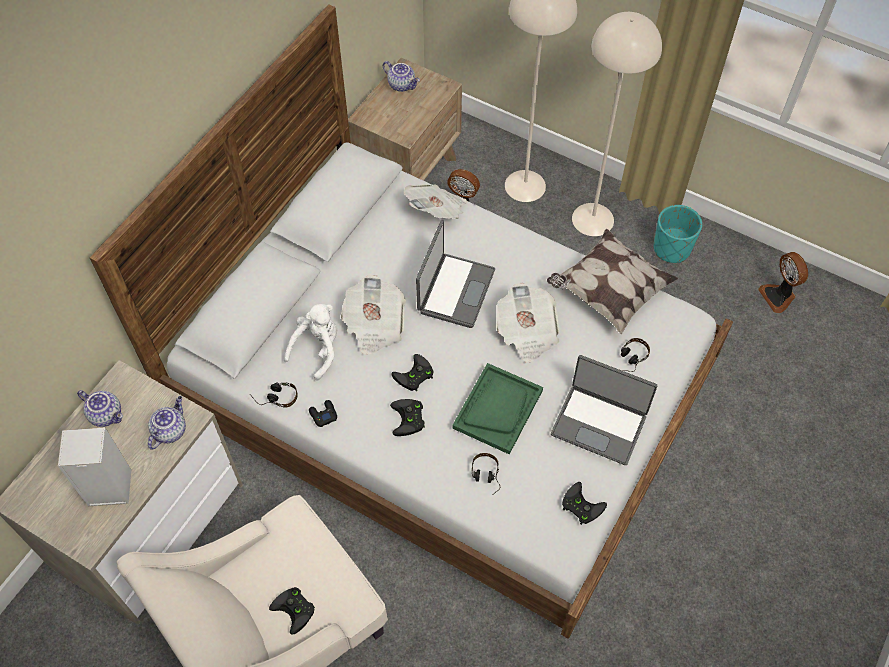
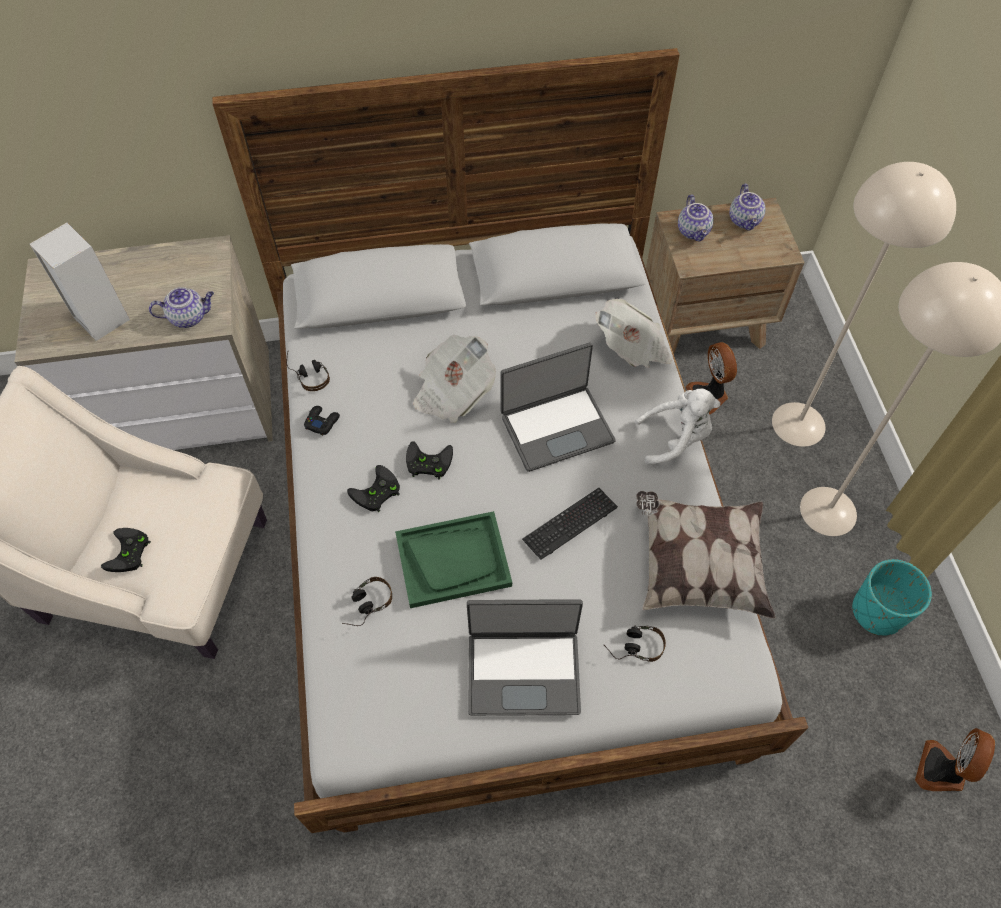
camera: 50 degrees right, 0 degrees up
(107, 414) = (170, 266): teapot -> teapot (694, 231)
(317, 349) = (386, 368): white plush toy -> white plush toy (675, 439)
(527, 333) = (570, 524): newspaper -> keyboard
(580, 505) = (407, 721): black game controller -> none
(599, 424) = (523, 671): laptop -> laptop turned 75 degrees counterclockwise

